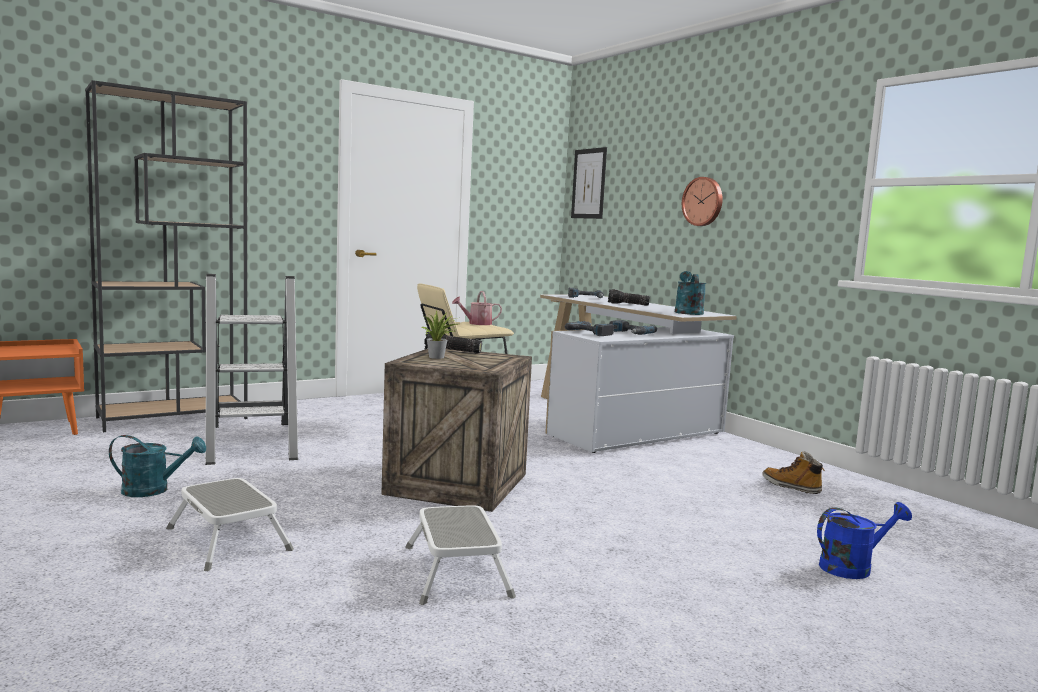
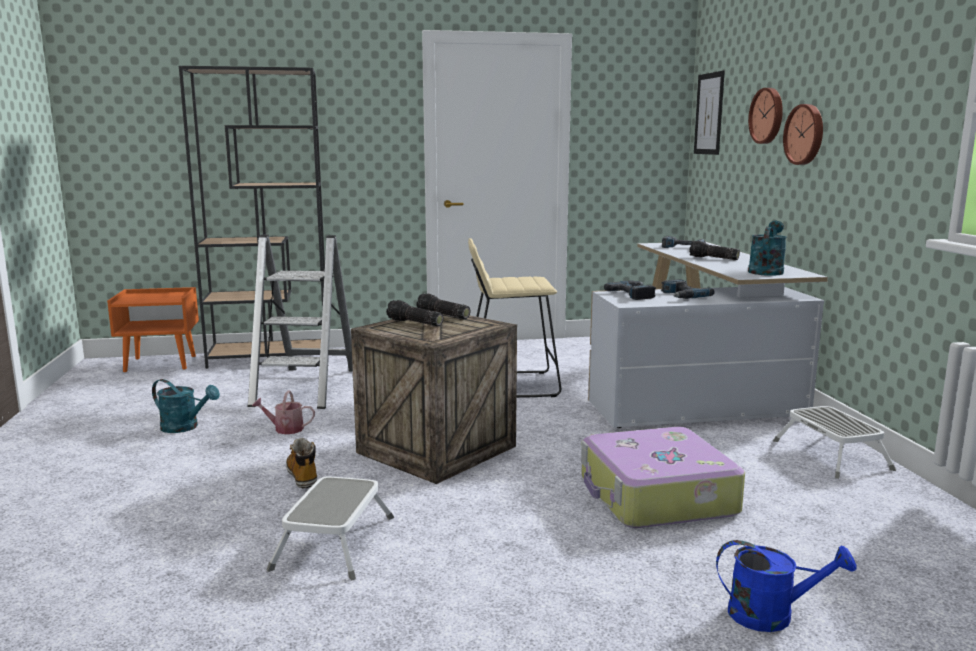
camera: 25 degrees right, 5 degrees up
(227, 539) = (189, 481): grey step ladder -> grey step ladder (831, 455)
(438, 357) = (414, 323): potted plant -> flashlight
(477, 323) = (527, 280): watering can -> watering can (285, 429)
(660, 186) = (768, 116): none -> wall clock
(682, 499) = (656, 496): none -> suitcase
(791, 487) = (819, 497): boot -> boot (302, 476)

